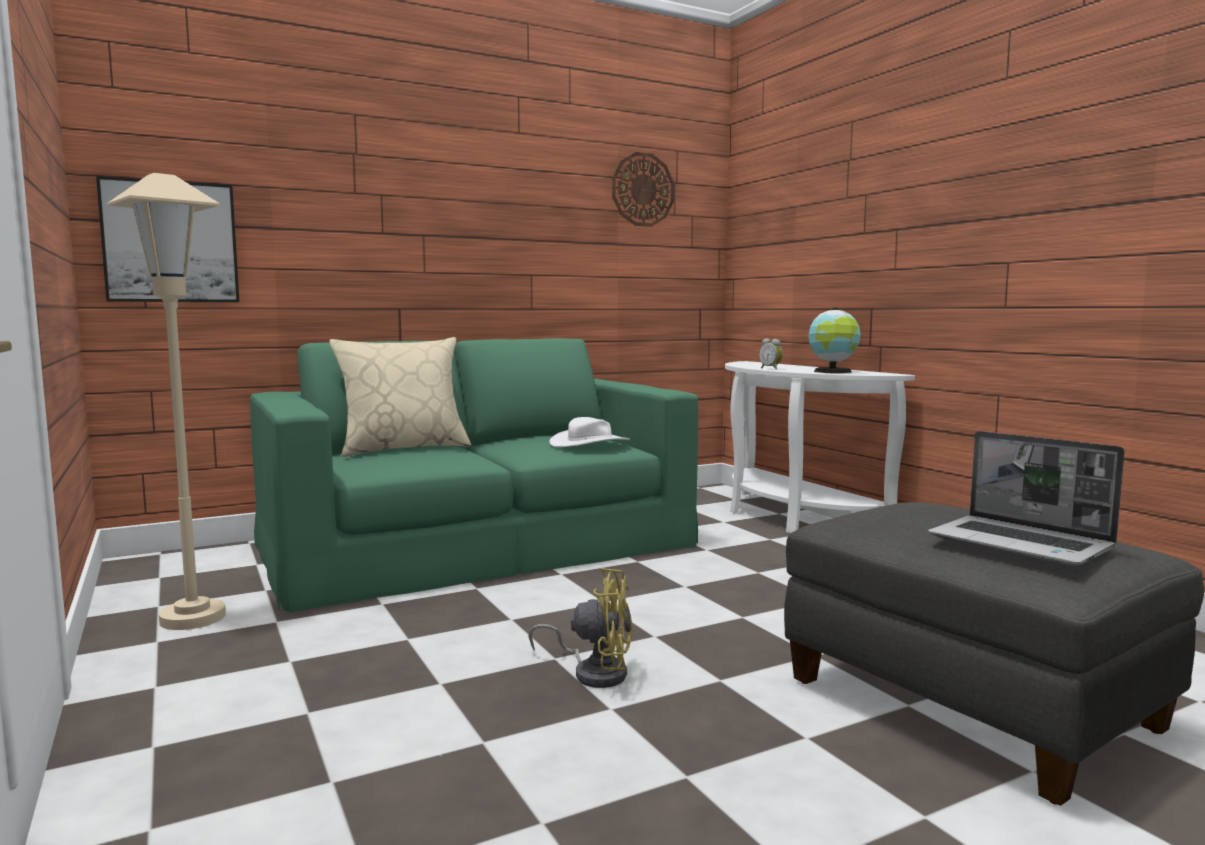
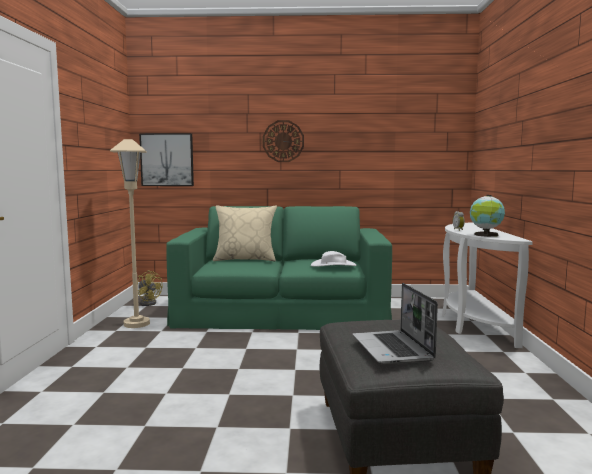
camera: 30 degrees right, 0 degrees up
(594, 672) = (245, 378): yellow fan -> yellow fan (149, 303)
(642, 189) = (411, 119): wall clock -> wall clock (283, 141)

